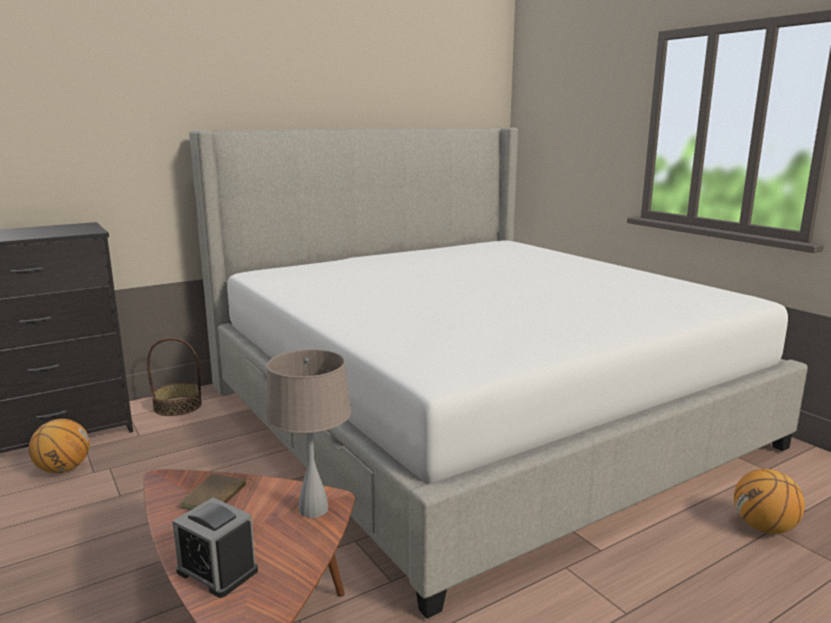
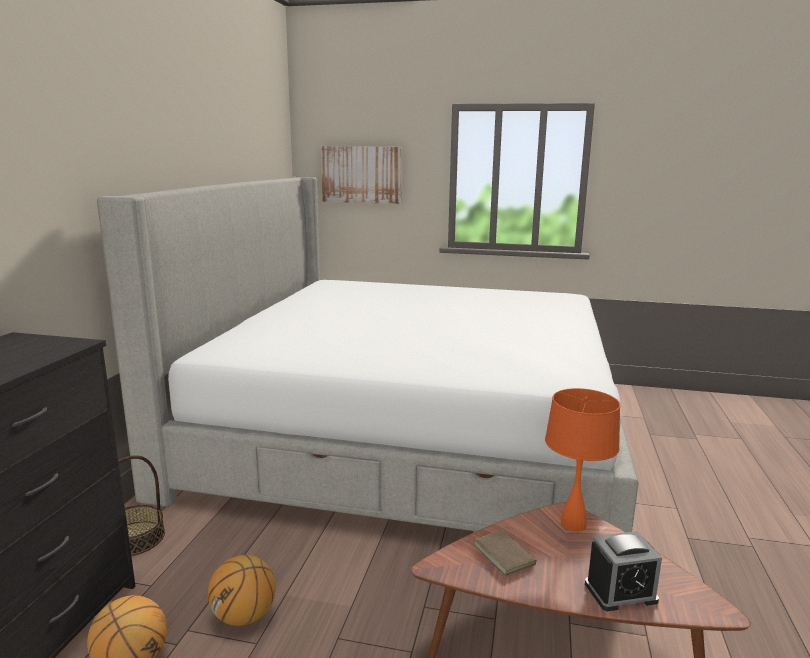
camera: 45 degrees left, 0 degrees up
(314, 509) = (573, 523): beige table lamp -> orange table lamp
(565, 125) = (361, 174): none -> picture
(764, 528) = (646, 434): basketball -> basketball (244, 616)

